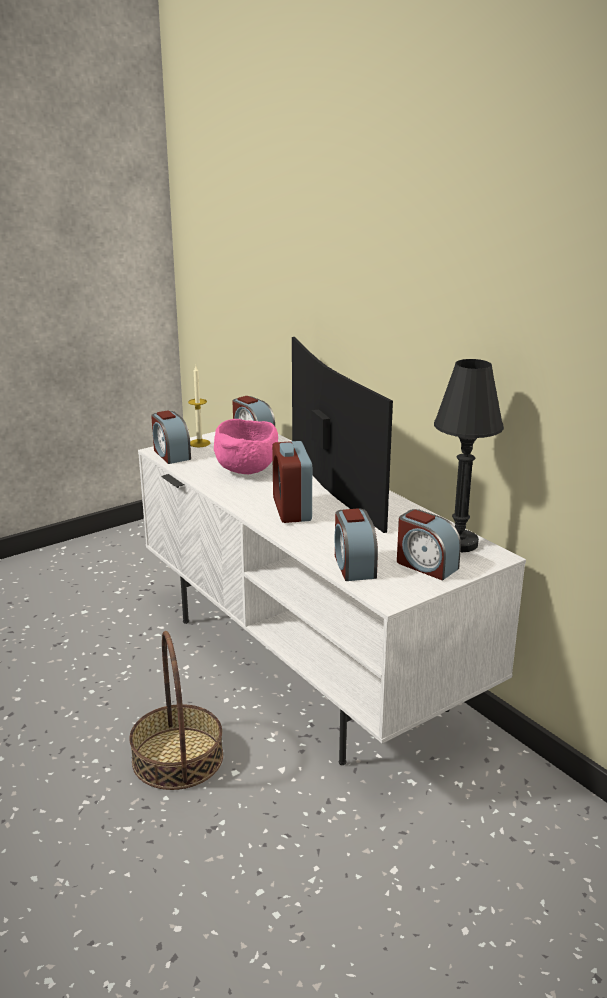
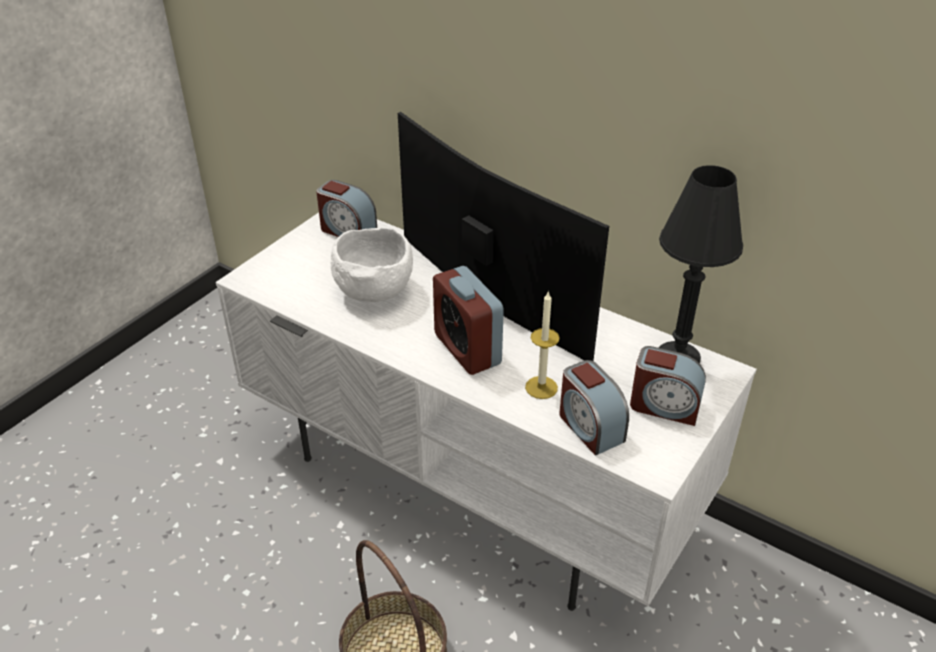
camera: 20 degrees left, 15 degrees up
(171, 454) = (264, 282): alarm clock -> none
(199, 443) = (288, 254): candle -> candle (541, 387)
(247, 470) = (374, 290): pink bowl -> white bowl

